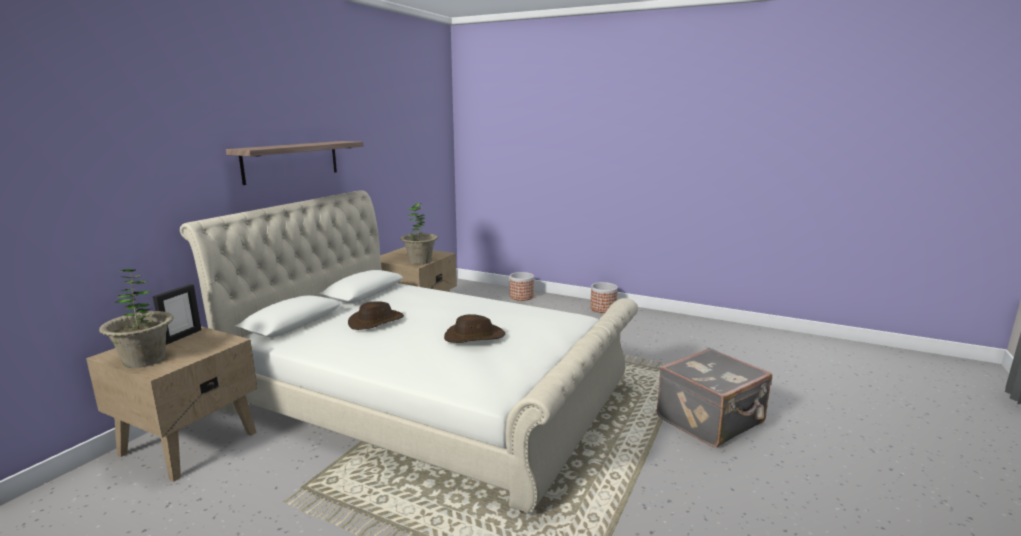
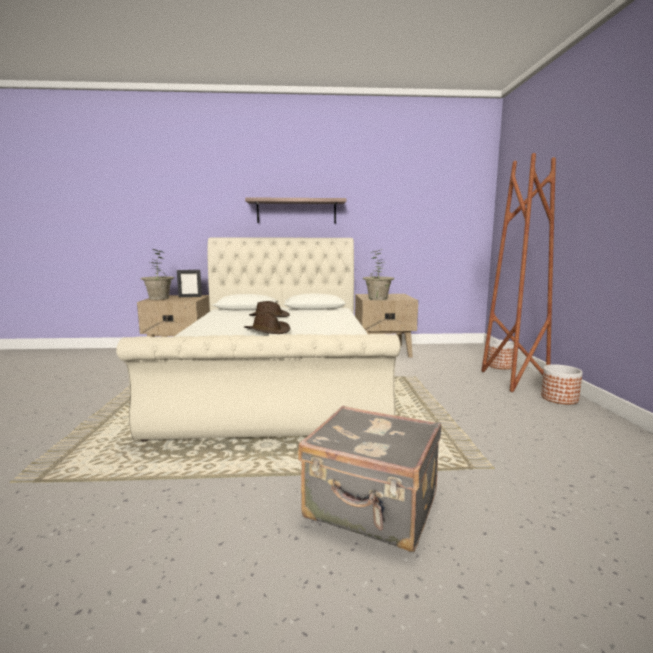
camera: 60 degrees right, 5 degrees down
(558, 306) = (514, 381): none -> brown clothes rack

